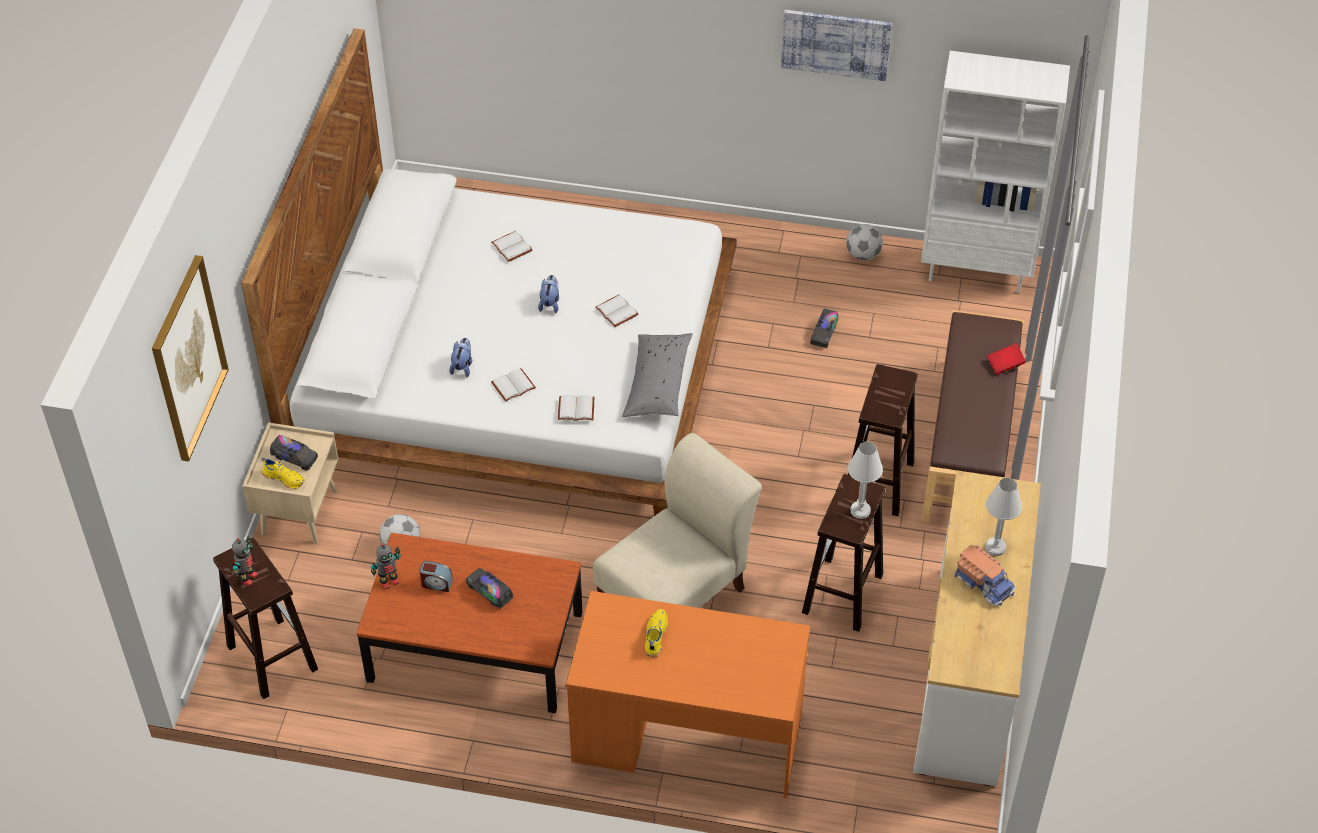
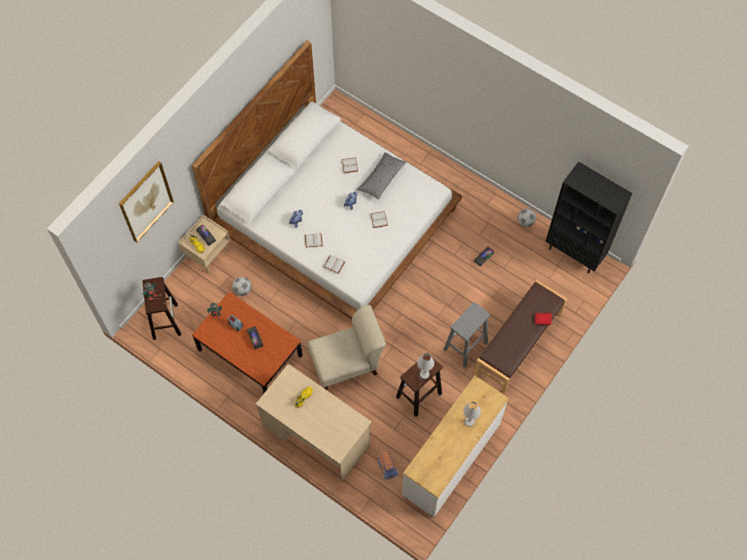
camera: 25 degrees right, 15 degrees up
(657, 383) = (377, 265): grey pillow -> grey pillow (381, 179)
(687, 737) = (315, 434): orange desk -> beige desk
(836, 43) = (529, 133): picture -> none
(878, 483) = (465, 347): brown stool -> grey stool
(977, 270) = (575, 252): white bookcase -> black bookcase
(984, 583) = (454, 437): toy truck -> toy truck (388, 466)

